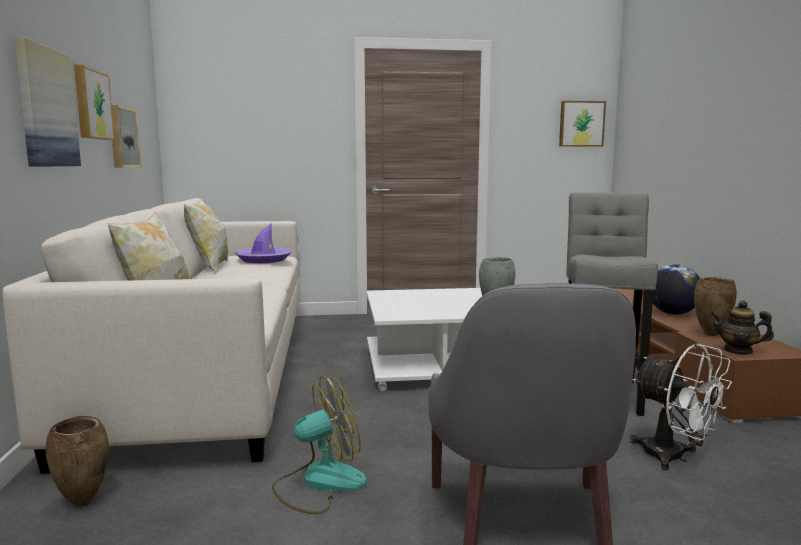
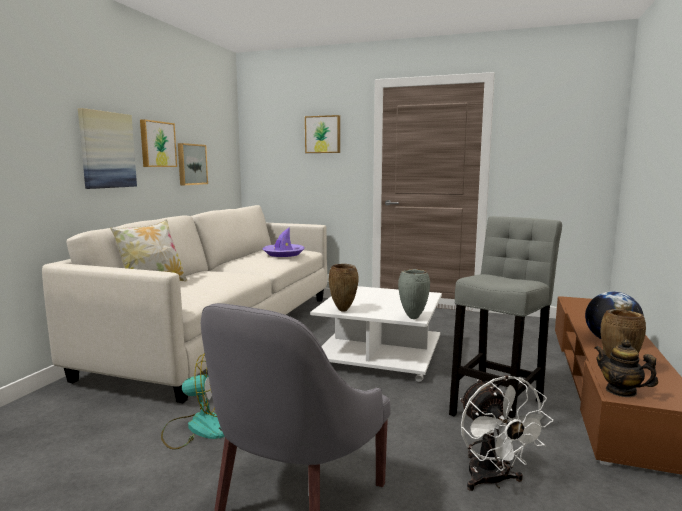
camera: 25 degrees right, 0 degrees up
(84, 503) = (67, 406): brown vase -> brown vase (344, 310)
(209, 267) = (241, 257): pillow -> none
(581, 124) = (585, 145): picture -> picture (323, 134)

